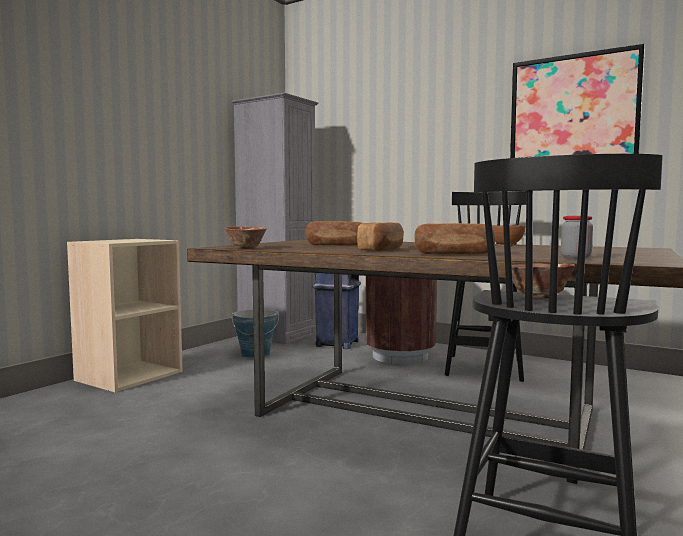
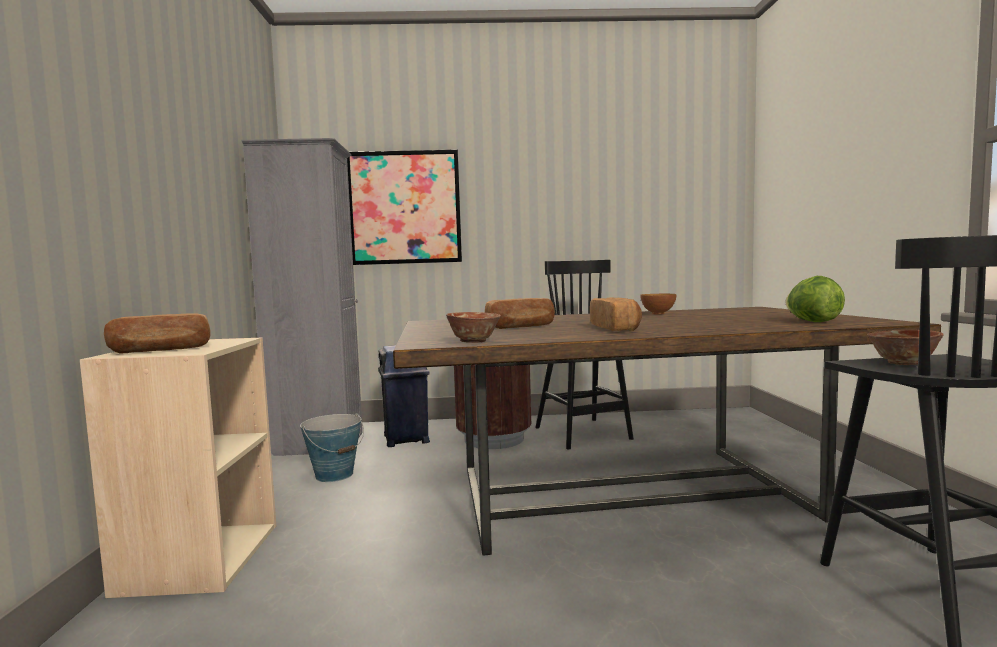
camera: 35 degrees left, 0 degrees up
(453, 254) = (712, 327): bread -> bread (161, 350)
(573, 117) = (619, 192): picture -> picture (404, 208)
(575, 257) = (812, 322): jar -> lettuce

